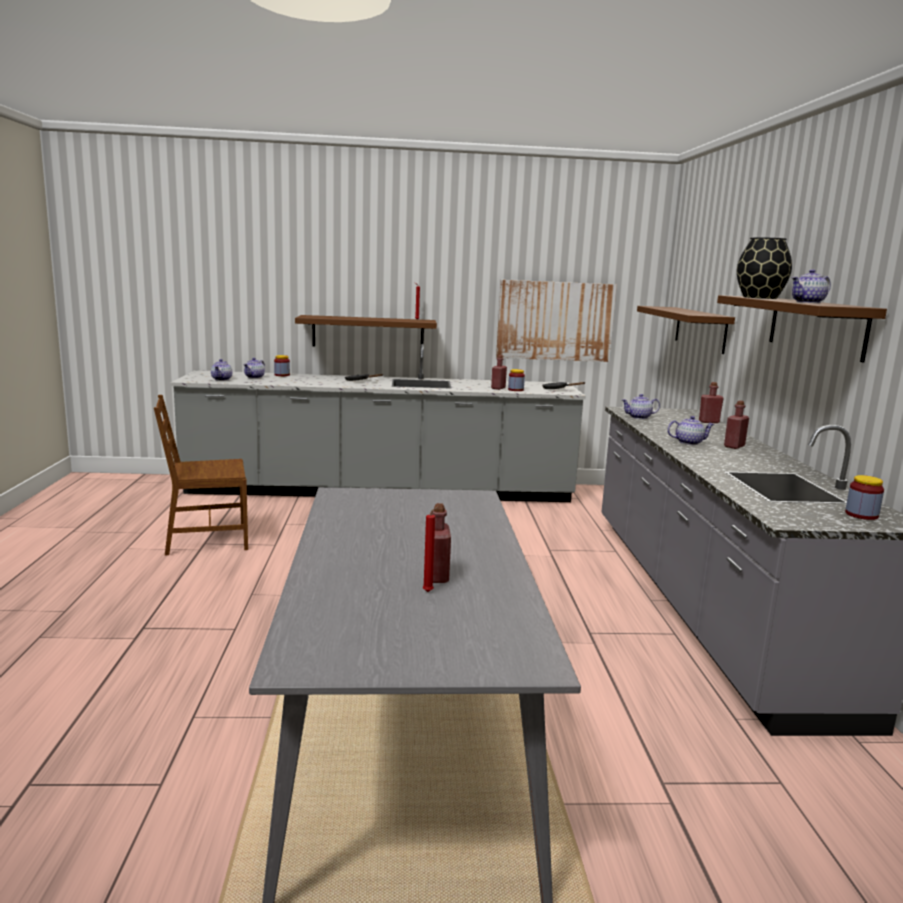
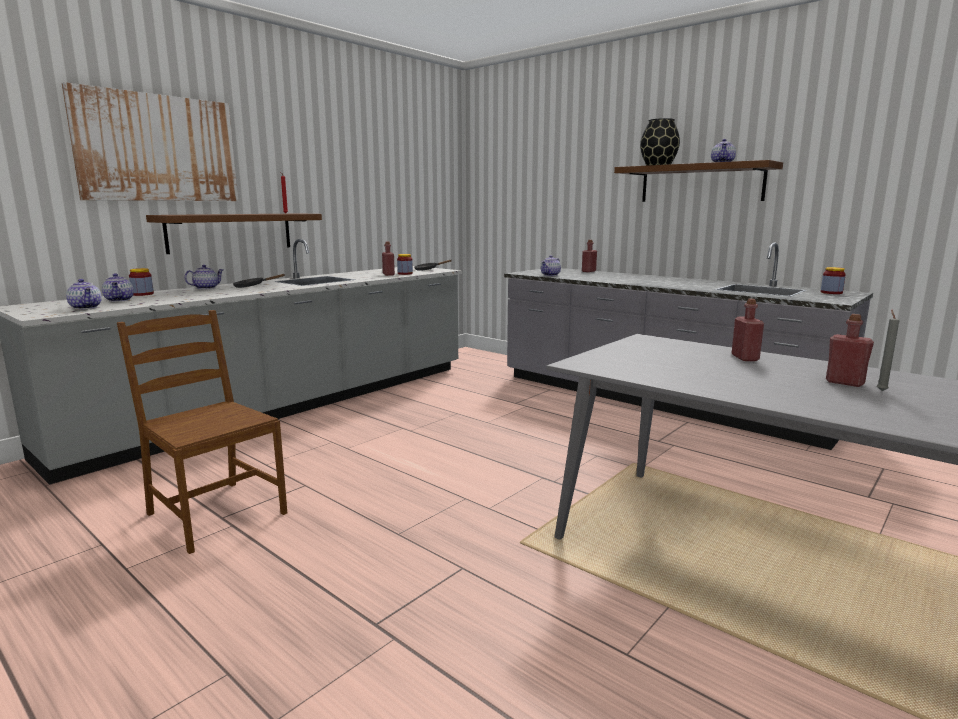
camera: 45 degrees left, 0 degrees up
(206, 540) = (214, 514): brown chair -> brown chair turned 105 degrees clockwise
(429, 591) = (881, 390): red candle -> grey candle
(555, 321) = (396, 209): picture -> picture (158, 148)
(689, 442) = (635, 281): teapot -> teapot (206, 288)
(700, 329) = (533, 204): brown shelf -> none
(734, 446) = (657, 279): red bottle -> red bottle (745, 358)

